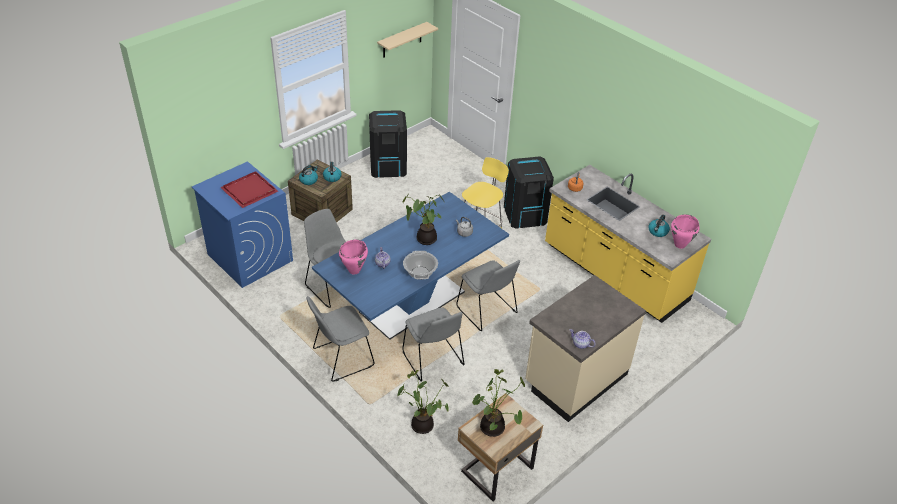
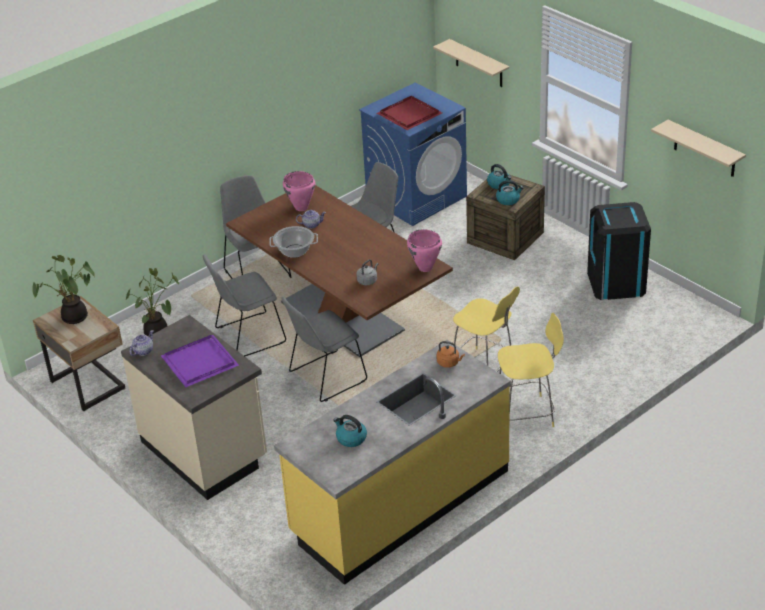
camera: 95 degrees right, 5 degrees down
(217, 132) = (479, 64): none -> beige shelf
(412, 302) = (342, 317): blue dining table -> brown dining table
(424, 239) = (355, 252): potted plant -> none
(525, 214) = (526, 414): black trash can -> yellow stool
(590, 308) = (200, 361): none -> purple tray
(680, 245) = (321, 458): pink cooking pot -> pink cooking pot (425, 268)

